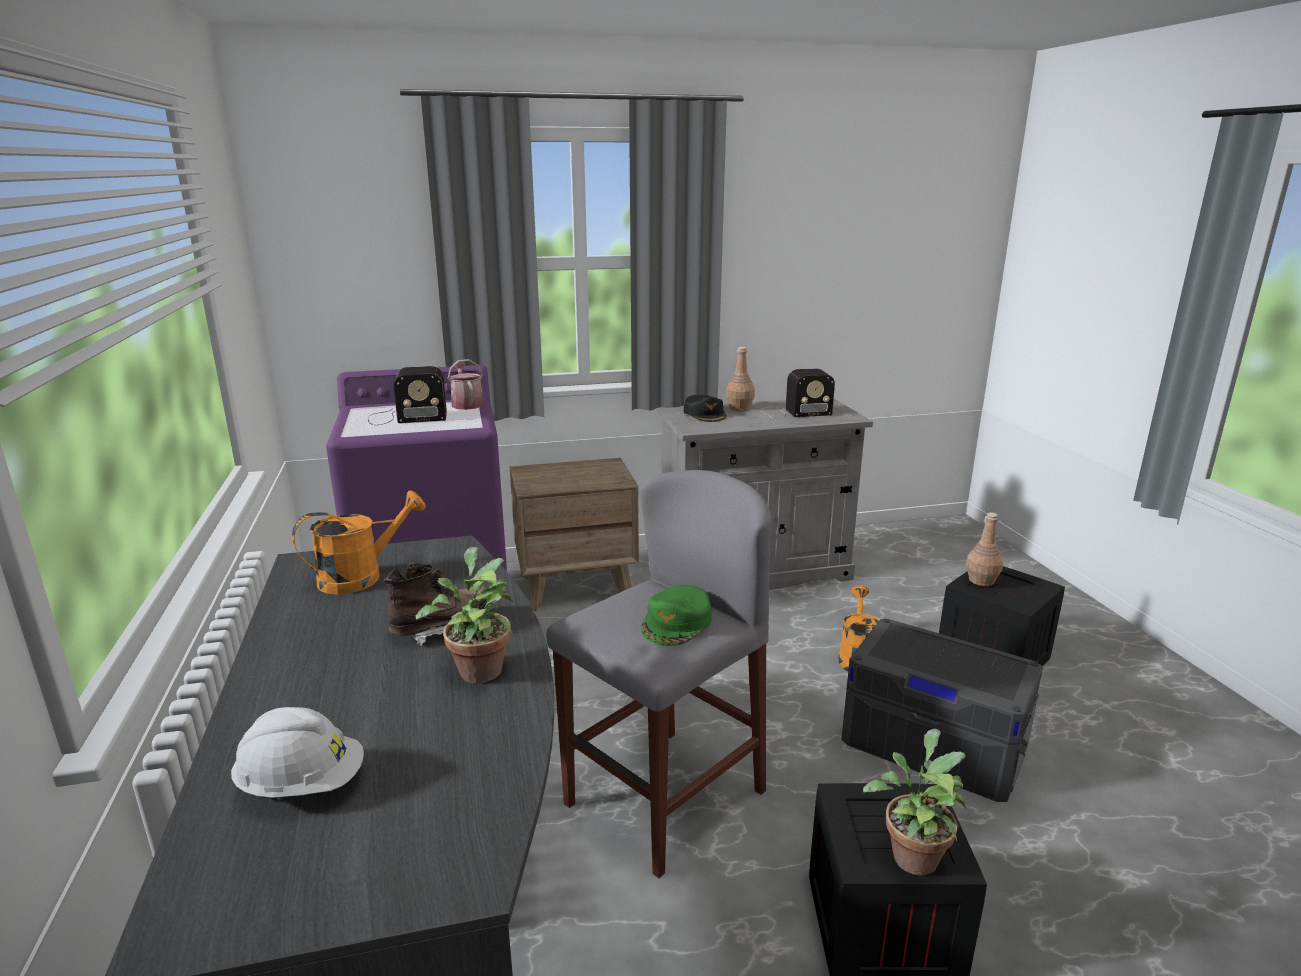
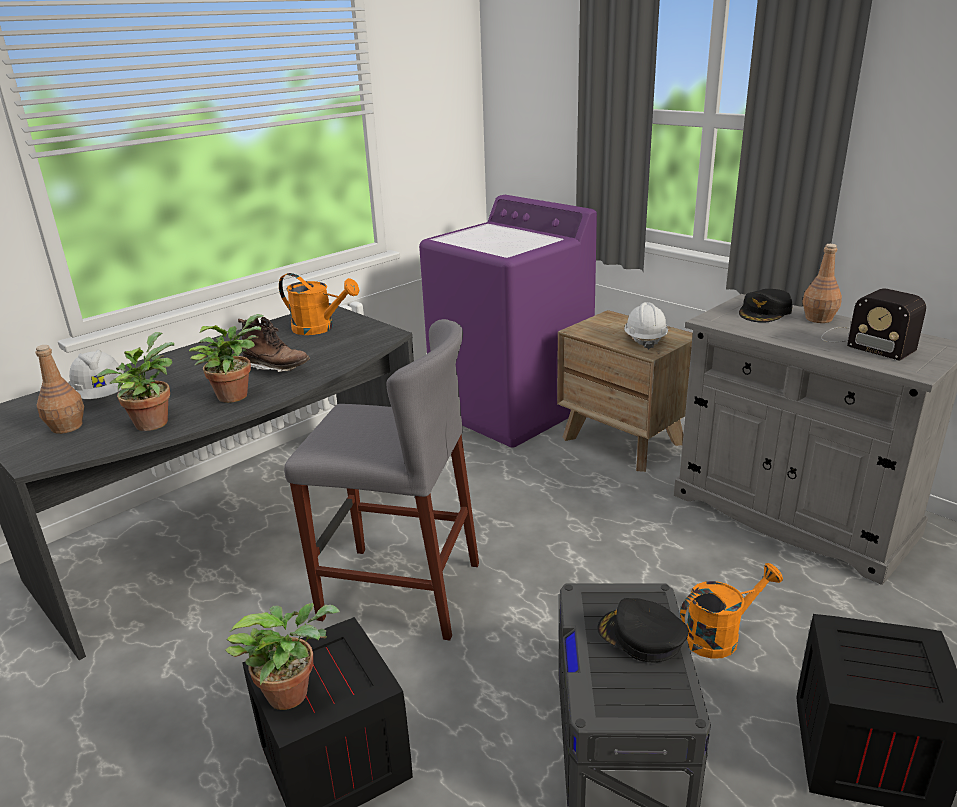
camera: 60 degrees right, 5 degrees up
(405, 417) = (491, 237): radio -> none
(466, 403) = (550, 239): watering can -> none
(473, 746) = (152, 421): none -> potted plant
(595, 475) = (645, 340): none -> white hard hat
(677, 623) = (370, 439): green cap -> none
(936, 650) = (641, 636): none -> black cap
(981, 581) = (869, 639): brown bottle -> brown bottle (66, 427)

